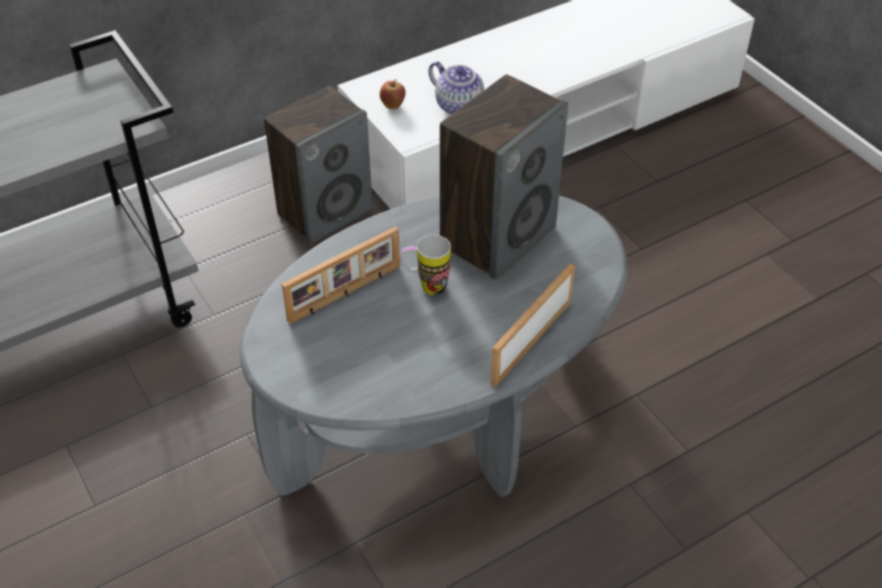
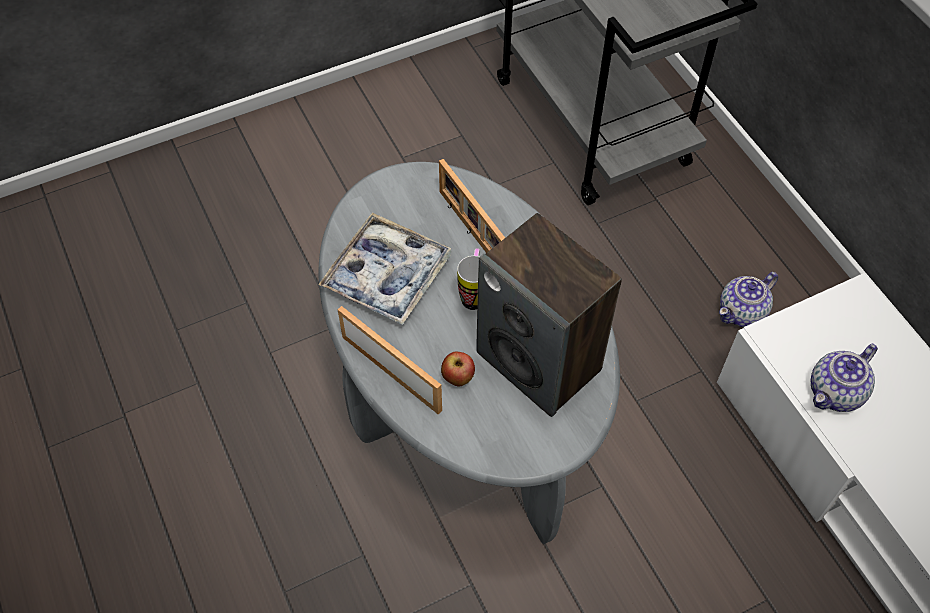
camera: 95 degrees right, 10 degrees up
(325, 212) = (742, 312): speaker -> teapot
(393, 106) = (828, 324): apple -> apple (458, 378)
(409, 358) = (387, 275): none -> tray

